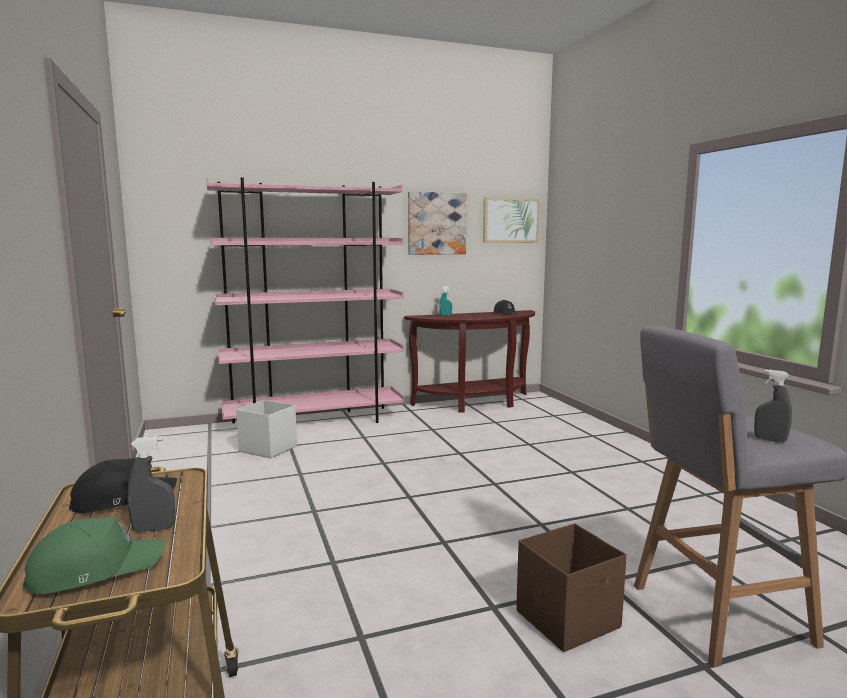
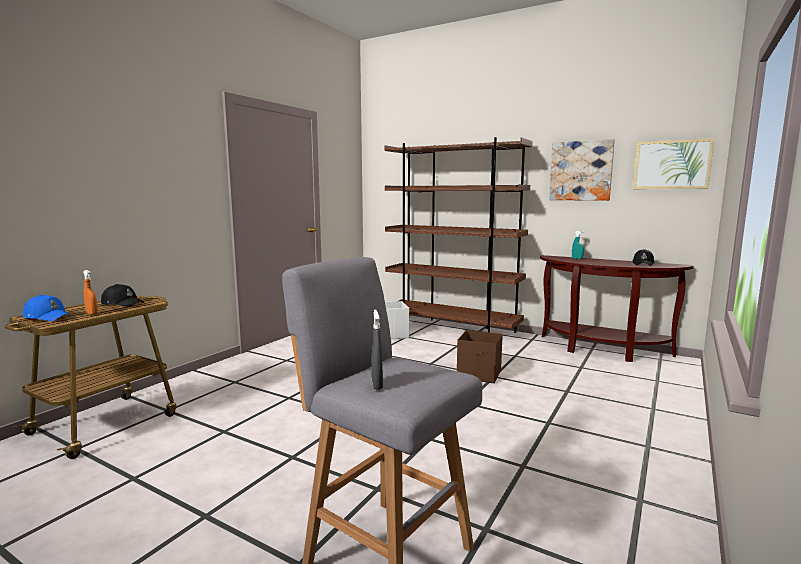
camera: 50 degrees right, 0 degrees up
(95, 569) = (47, 316): green cap -> blue cap
(154, 529) = (92, 313): grey spray bottle -> orange spray bottle
(315, 421) = (452, 328): pink bookcase -> brown bookcase
(569, 619) = (305, 488): brown storage box -> brown storage box (479, 374)

